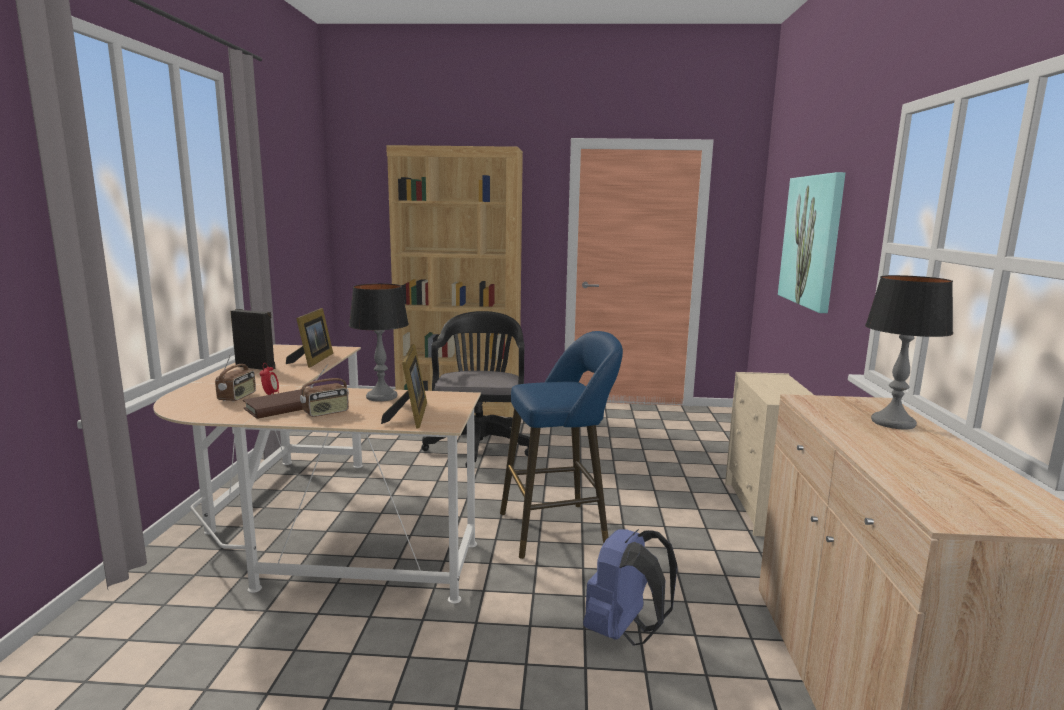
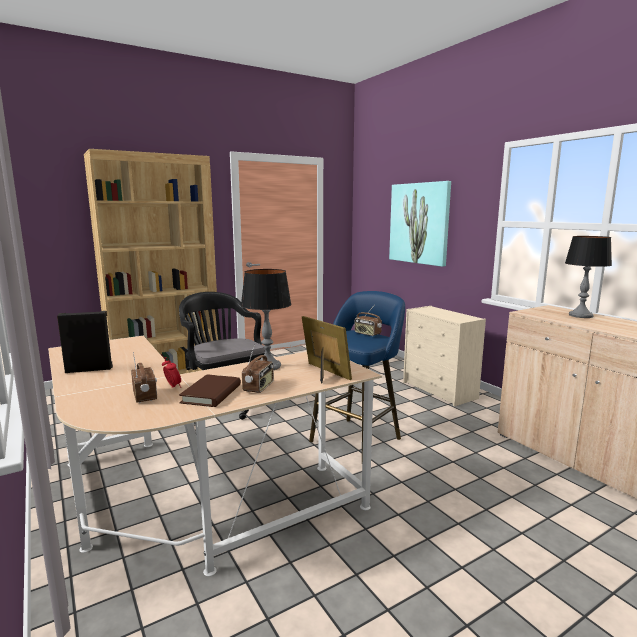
camera: 35 degrees left, 0 degrees up
(313, 360) = (131, 353): picture frame -> none
(574, 388) = (367, 334): none -> radio
(624, 632) = (474, 481): blue backpack -> none

